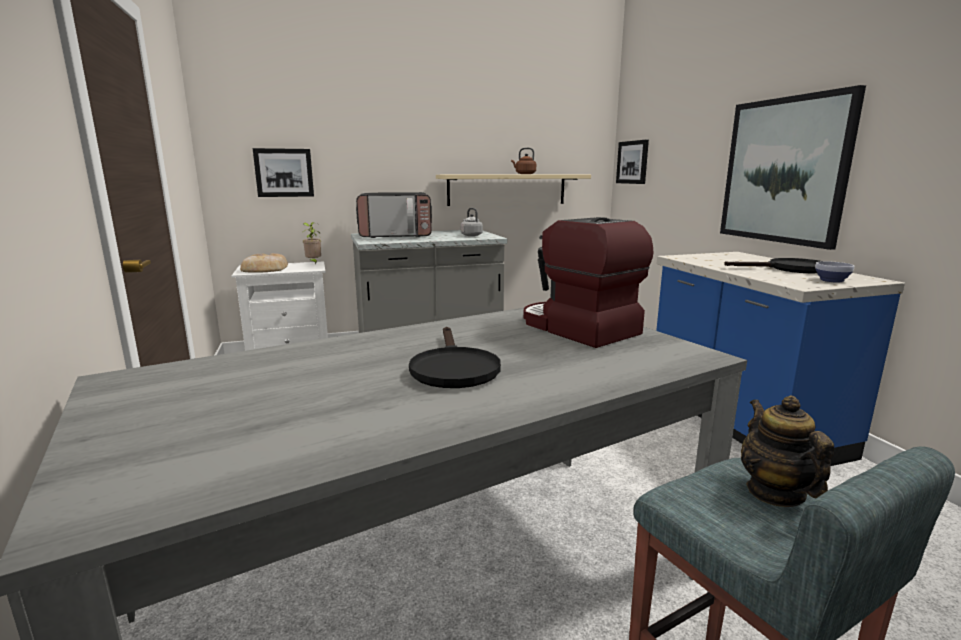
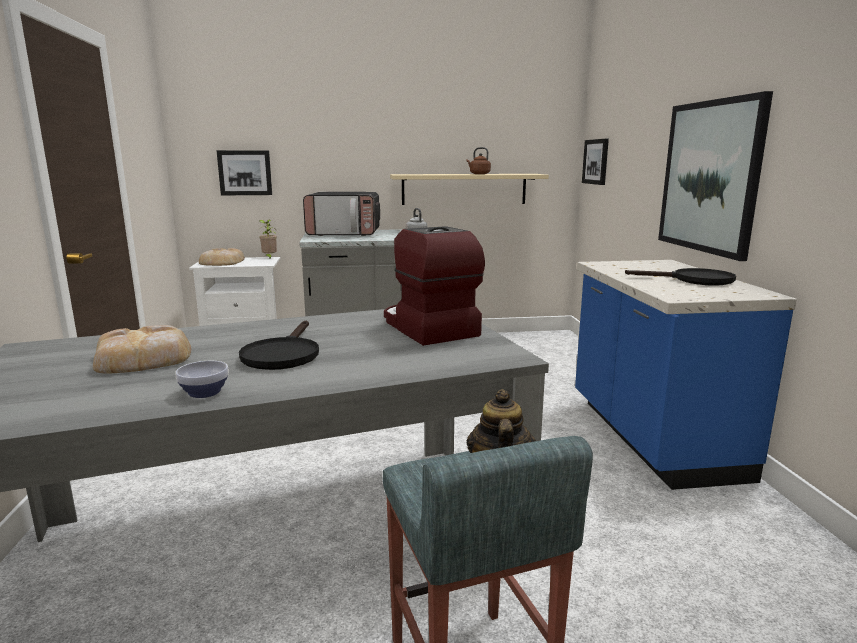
camera: 10 degrees right, 0 degrees up
(287, 384) = (145, 358): none -> bread
(832, 280) = (718, 293): bowl -> bowl (205, 393)

